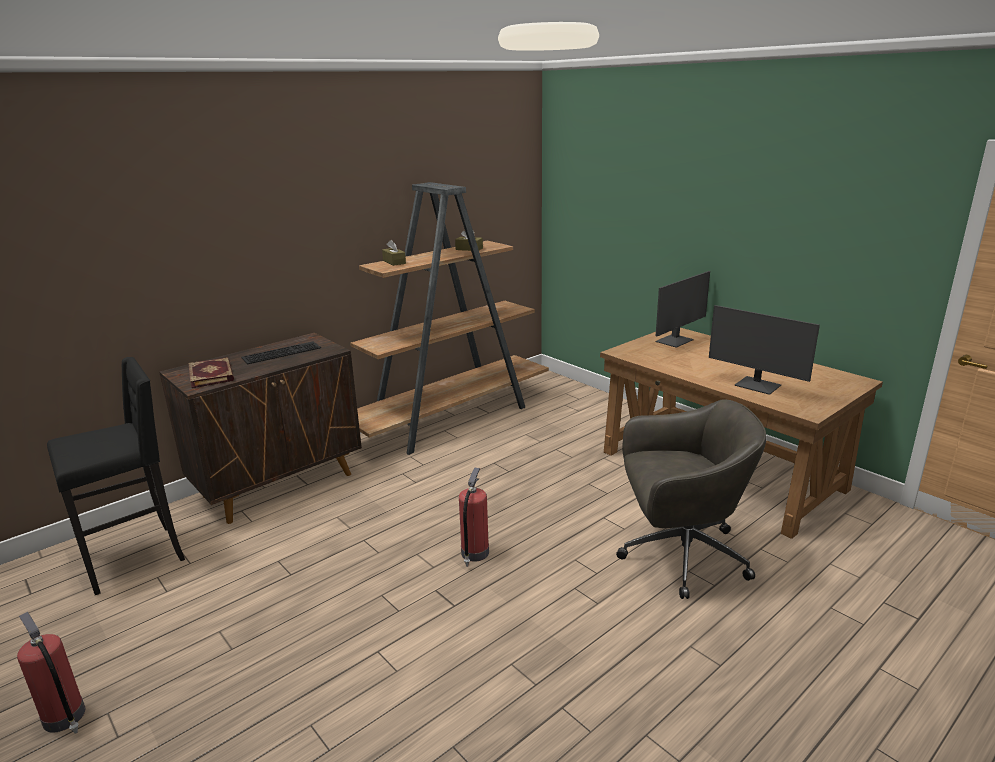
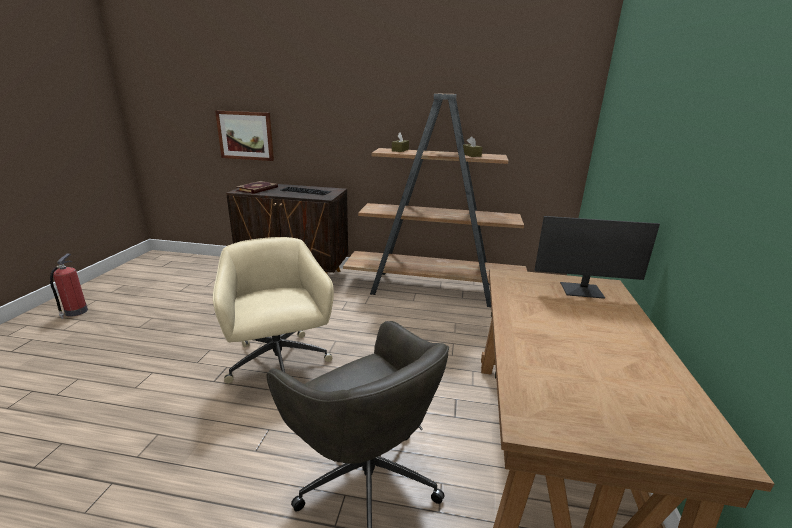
camera: 50 degrees right, 0 degrees up
(134, 297) = (245, 135): none -> picture
(137, 557) = (202, 273): black stool -> none
(474, 553) = (279, 364): fire extinguisher -> beige office chair
(757, 386) = (549, 365): monitor -> none

